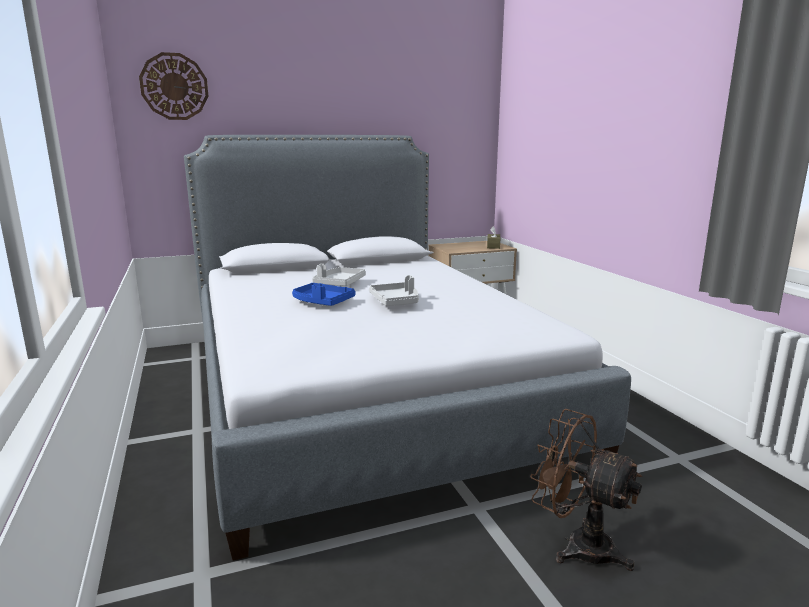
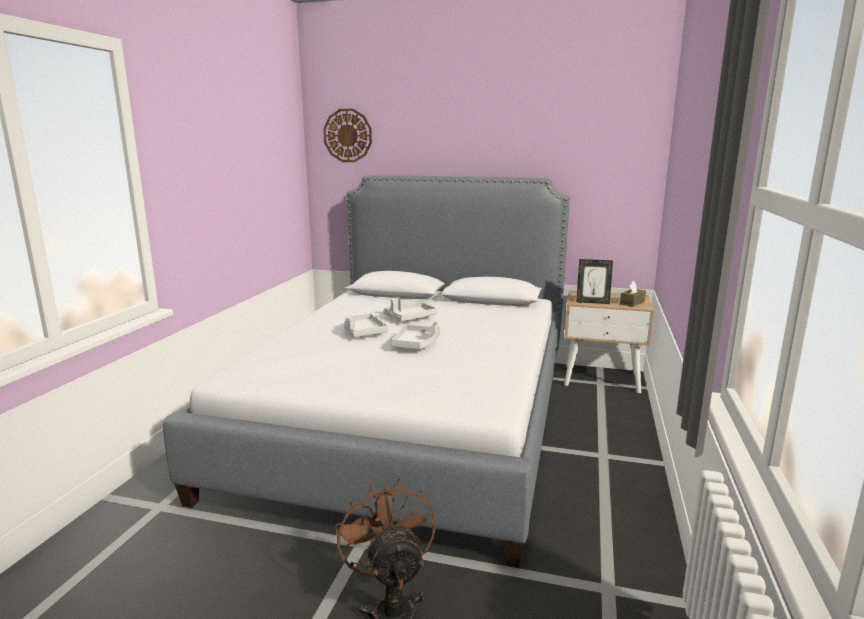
camera: 35 degrees right, 0 degrees up
(322, 302) = (363, 332): blue tray -> grey tray
(465, 249) = (592, 302): none -> picture frame

